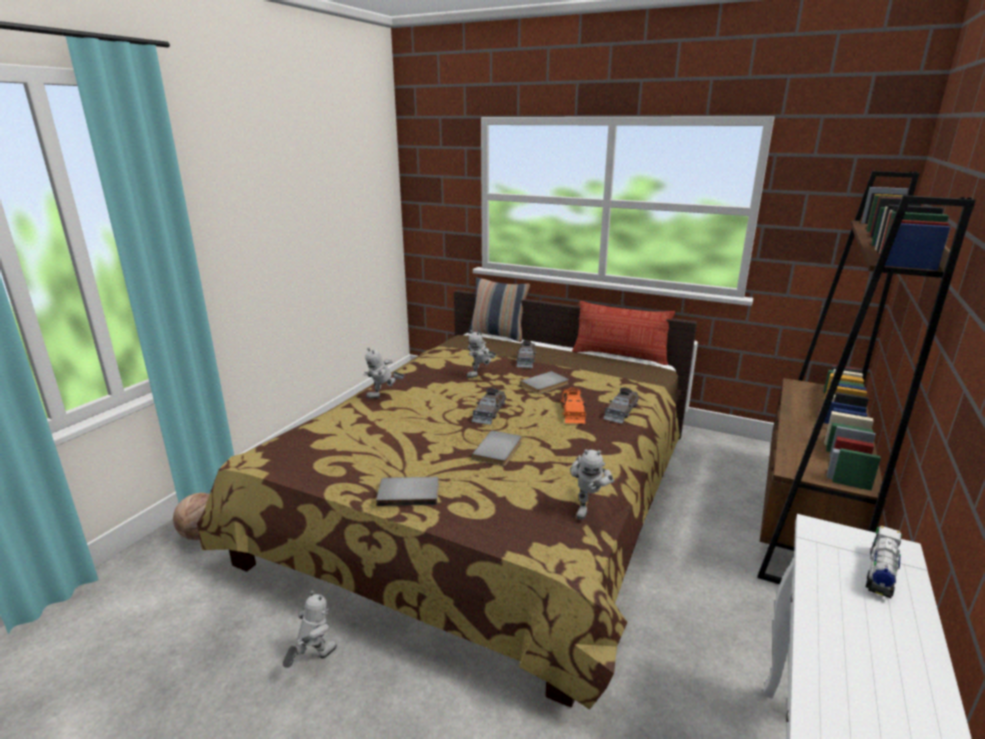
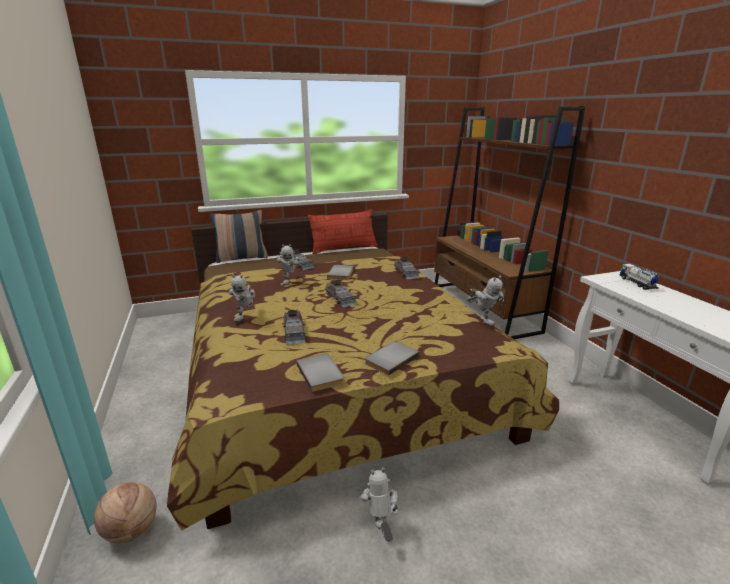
camera: 45 degrees left, 0 degrees up
(389, 427) = (294, 332): none -> grey toy car
(499, 450) = (390, 315): grey book -> grey book (321, 373)
(573, 411) = (385, 281): orange toy car -> none

